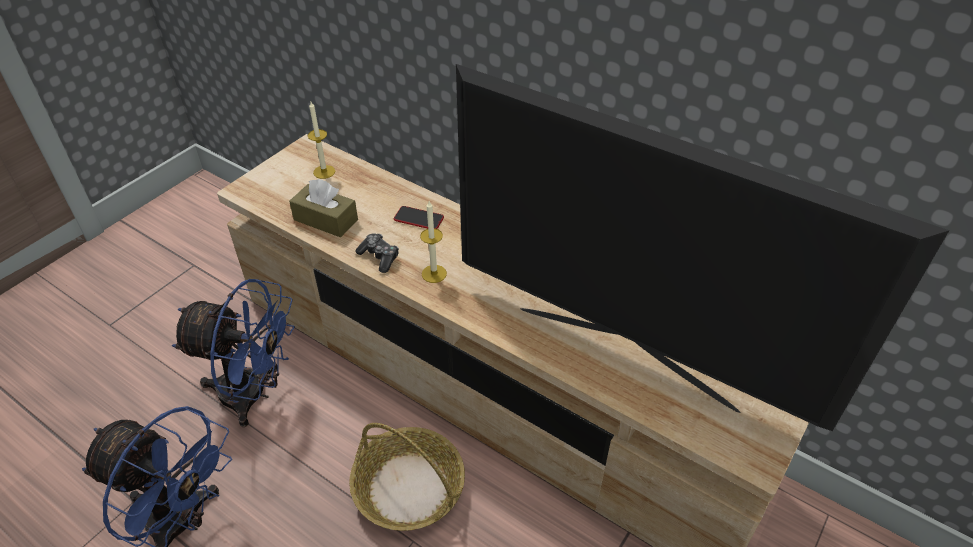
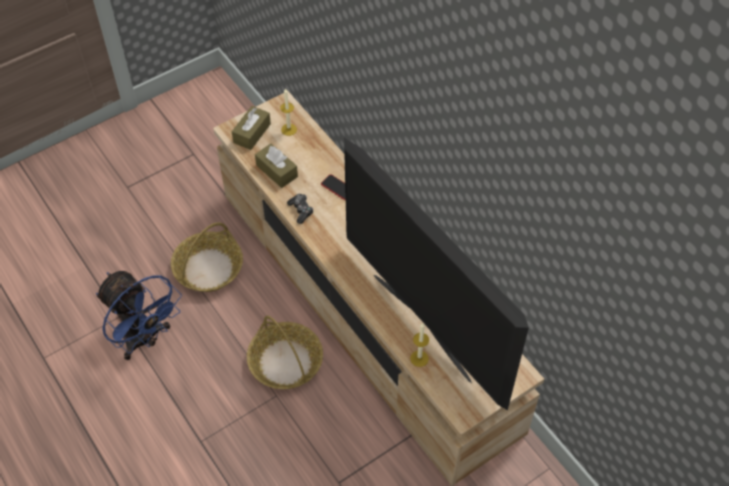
camera: 20 degrees right, 10 degrees up
(254, 394) = (208, 268): blue fan -> basket
(274, 186) = (252, 133): none -> brown tissue box
(434, 274) = (330, 233): candle -> candle (419, 358)

